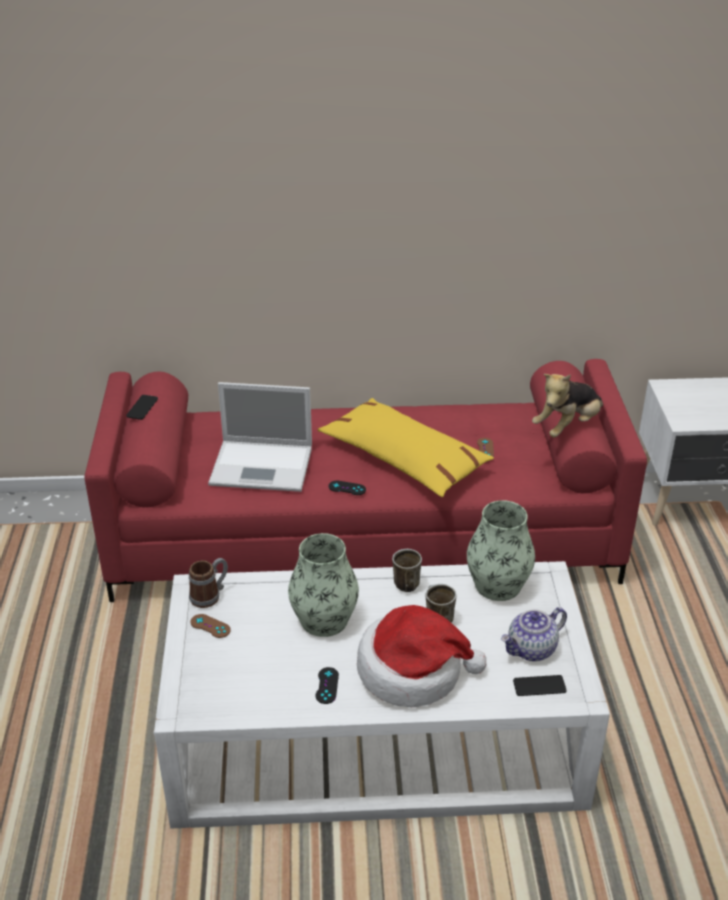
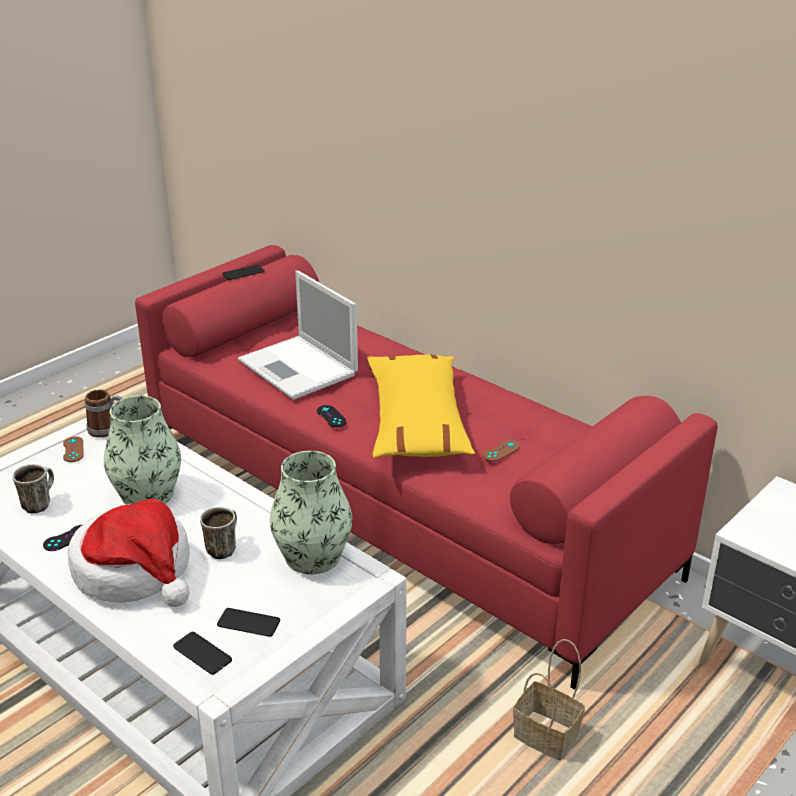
camera: 45 degrees right, 5 degrees down
(403, 582) = (246, 506): mug -> mug (39, 503)
(531, 649) = (248, 623): teapot -> phone
(567, 426) = (561, 454): plush toy -> none
(645, 619) = (548, 736): none -> basket

